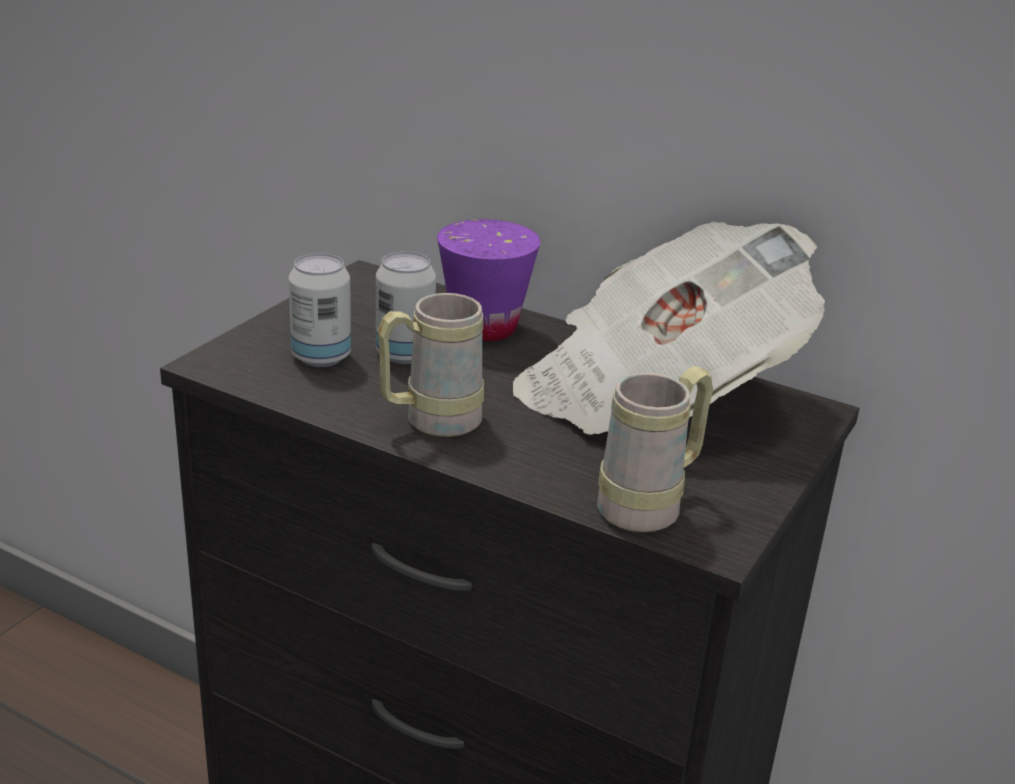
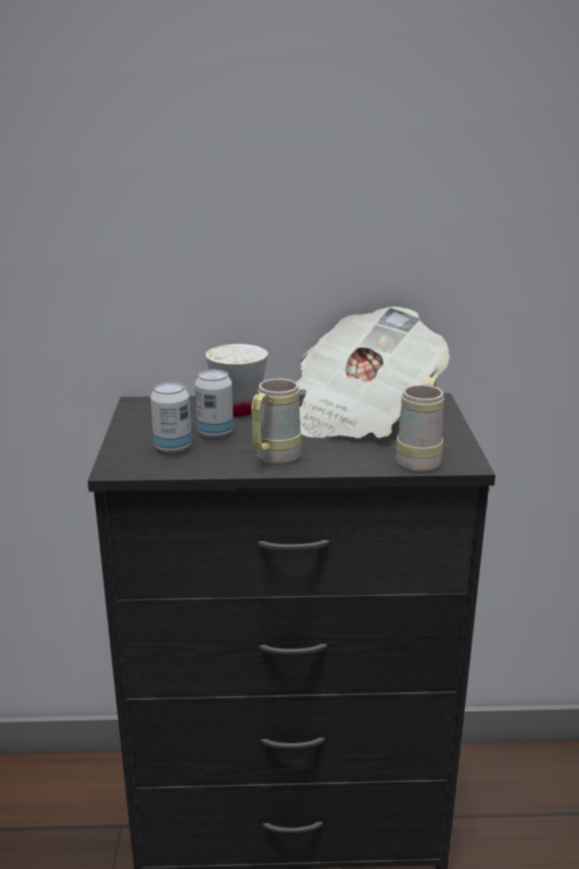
camera: 30 degrees left, 5 degrees down
(484, 328) = (238, 409): purple cup -> white cup

